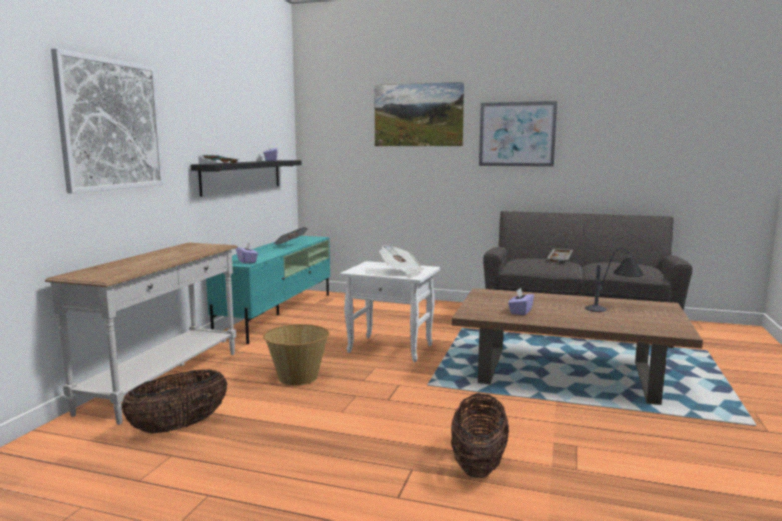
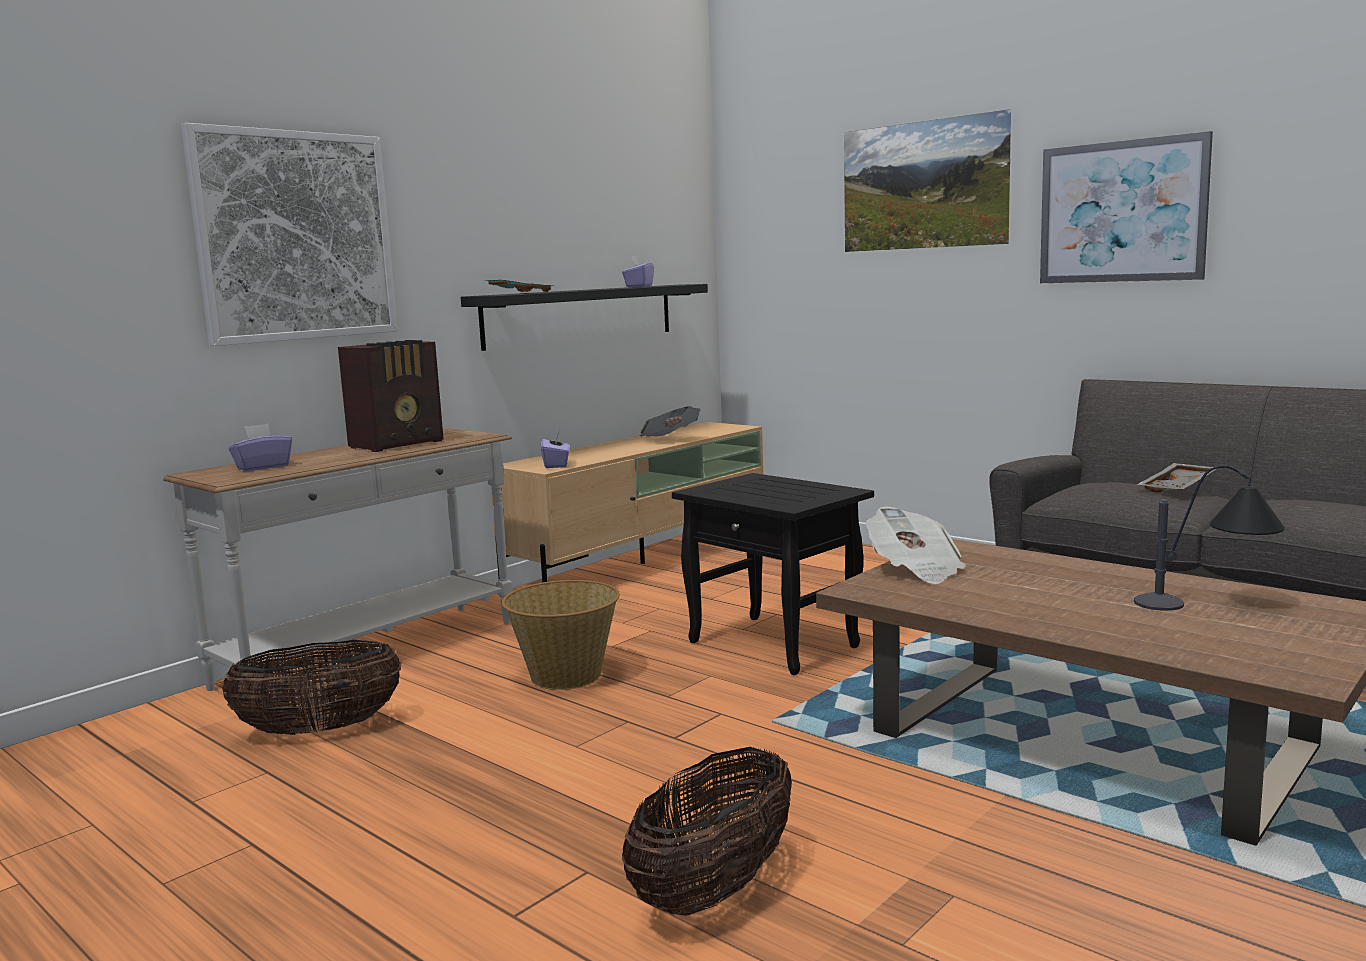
camera: 25 degrees right, 0 degrees up
(176, 252) = (399, 444): none -> radio
(278, 314) = (644, 562): turquoise tv stand -> beige tv stand
(392, 349) = (776, 645): white side table -> black side table
(401, 272) = (780, 497): newspaper -> newspaper (915, 570)
(520, 311) = (974, 593): purple tissue box -> purple tissue box (262, 467)

